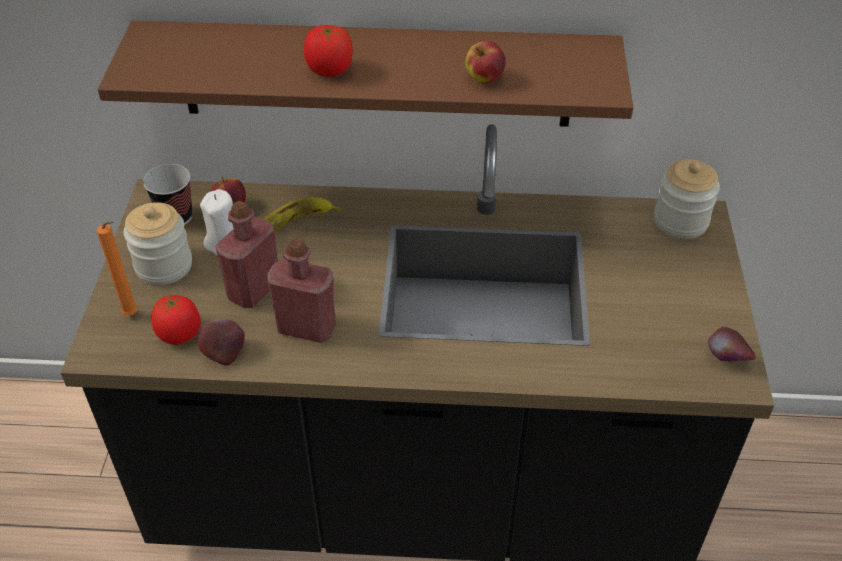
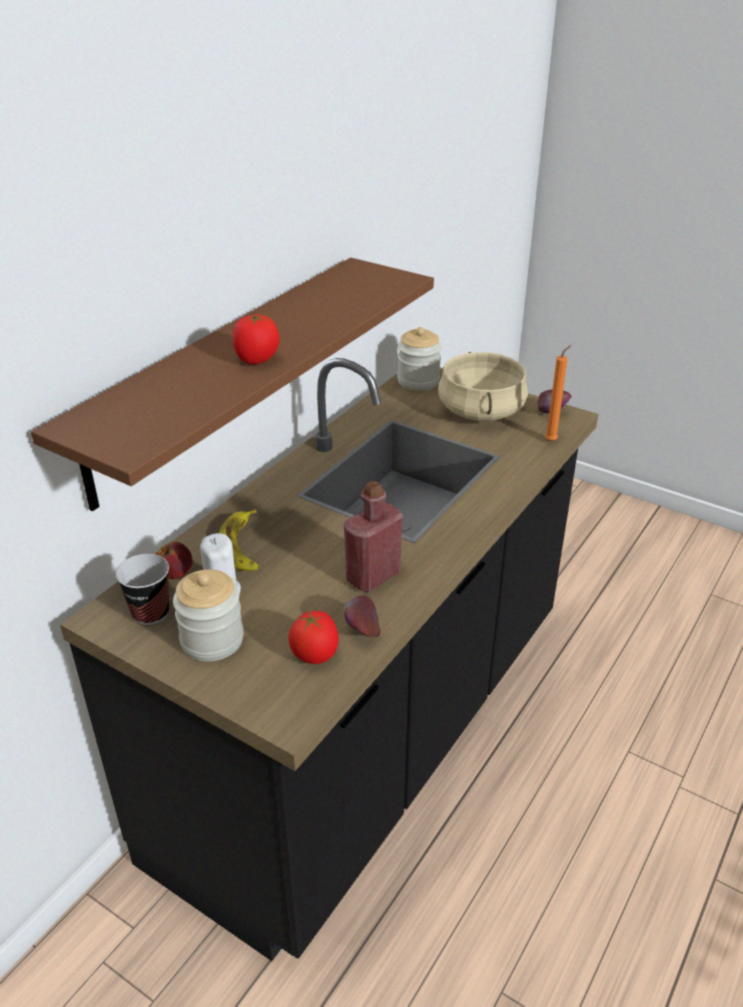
camera: 60 degrees left, 10 degrees down
(133, 315) = (260, 679): orange candle -> orange candle (552, 440)
(254, 290) = (300, 592): red bottle -> none
(484, 79) = (344, 309): apple -> none
(668, 294) = (480, 411): none -> beige cooking pot

